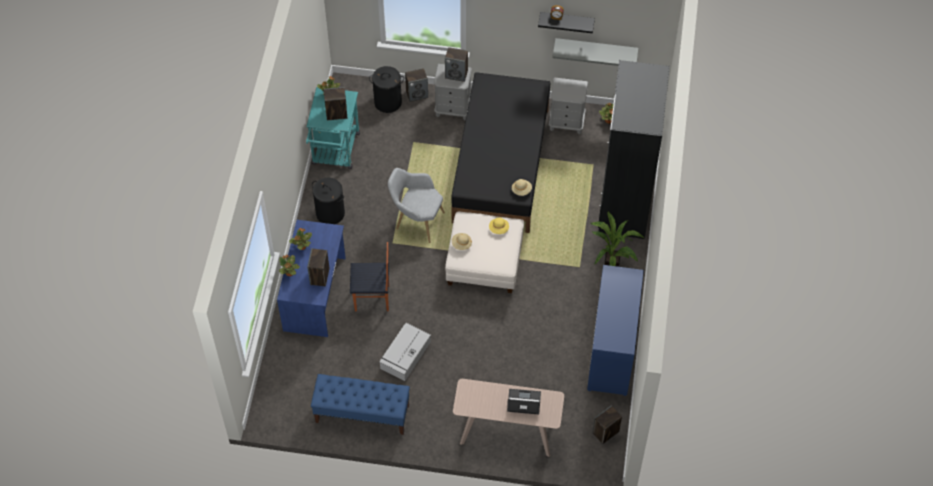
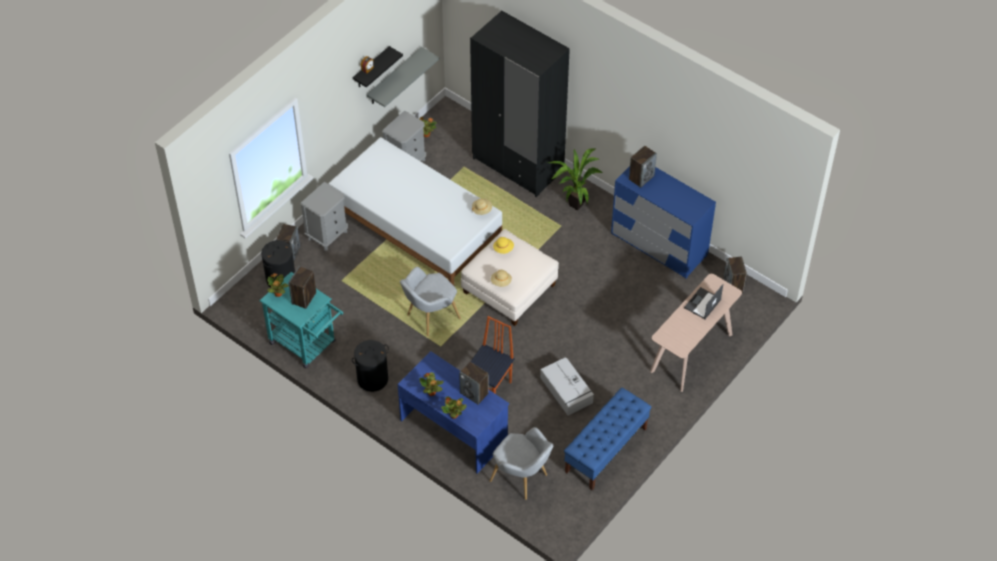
camera: 60 degrees left, 5 degrees down
(296, 366) = (522, 479): none -> grey armchair
(456, 74) = (324, 195): speaker -> speaker (641, 177)
(502, 165) = (416, 229): black bed -> white bed

